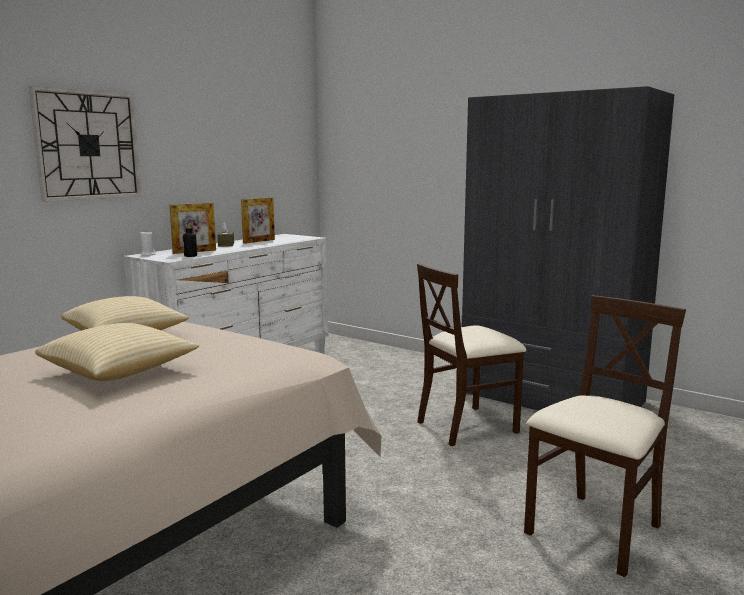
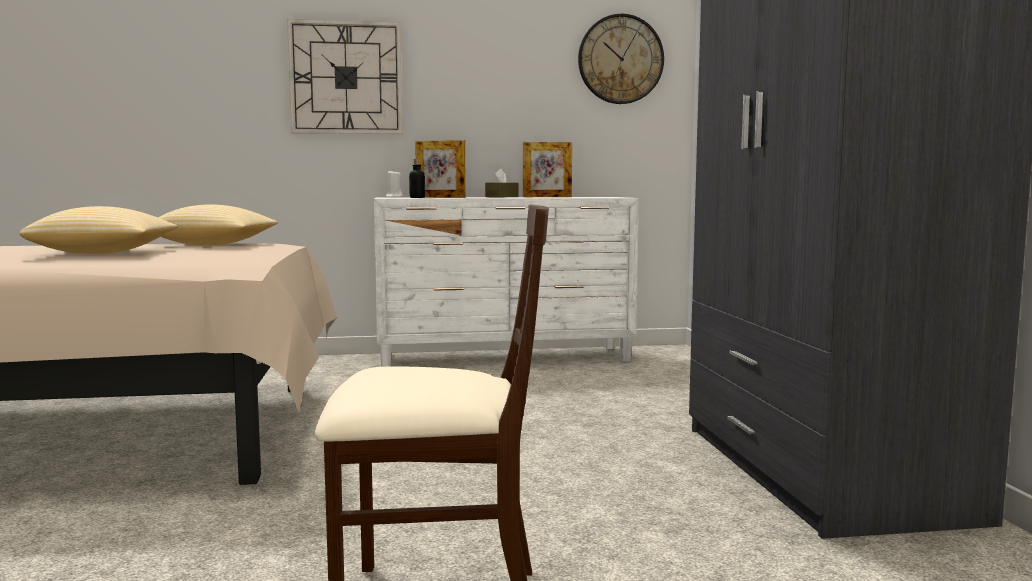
camera: 45 degrees right, 5 degrees down
(280, 129) = (620, 59): none -> wall clock
(467, 426) = (602, 460): beige chair -> none

